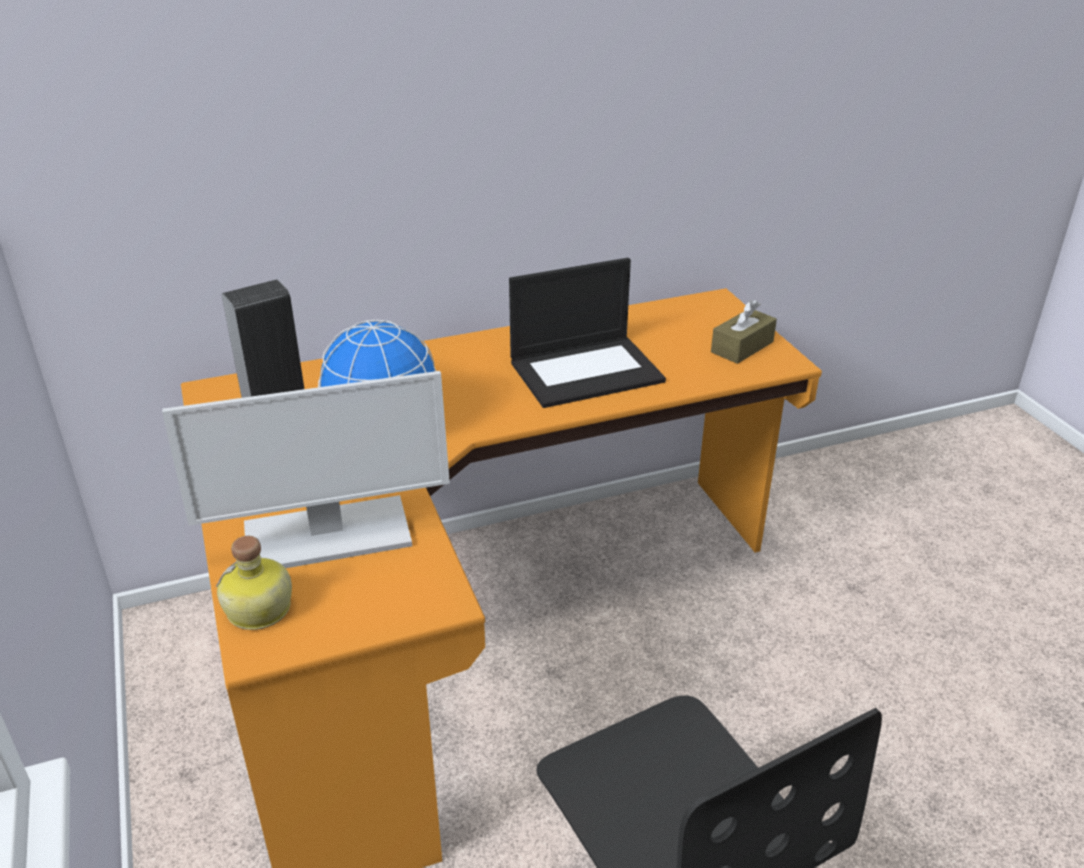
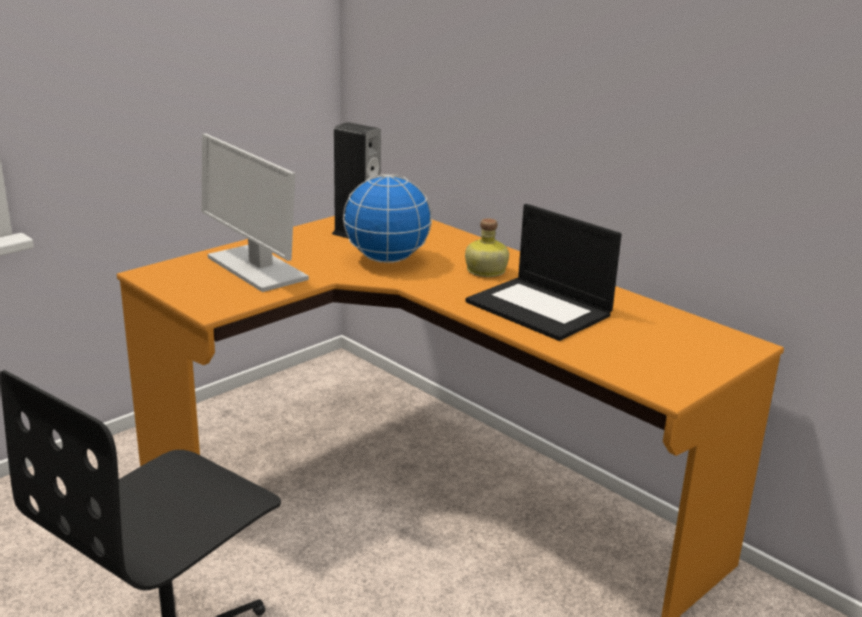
camera: 65 degrees right, 10 degrees down
(259, 611) = (178, 267): bottle -> bottle (485, 271)
(742, 347) = (668, 367): brown tissue box -> none

